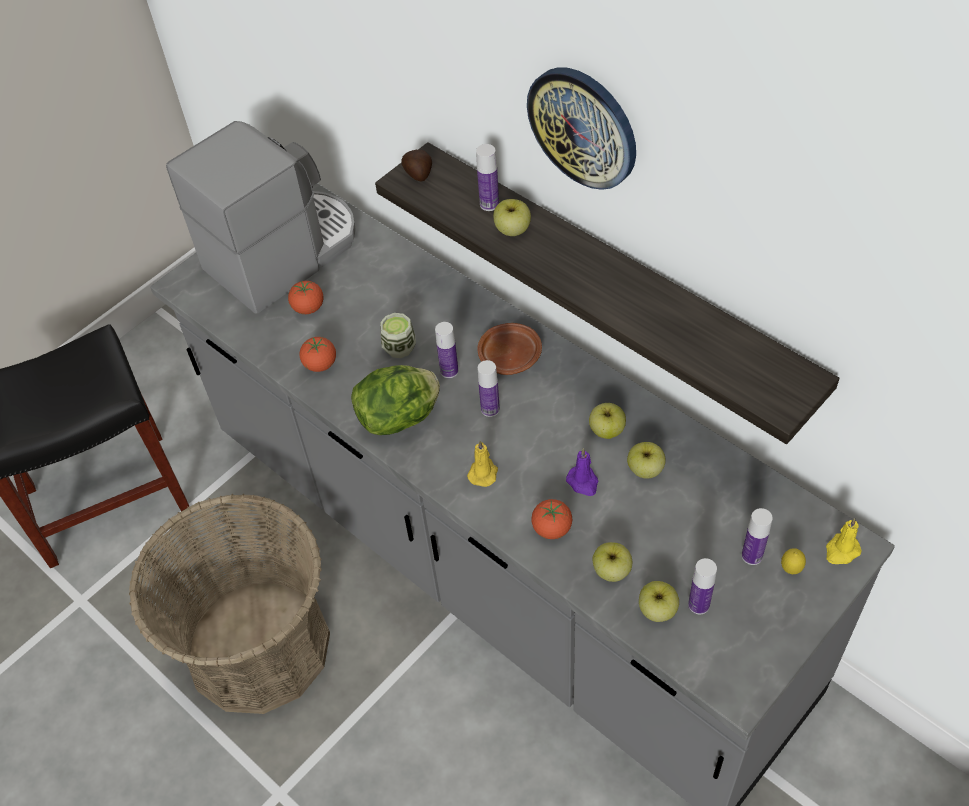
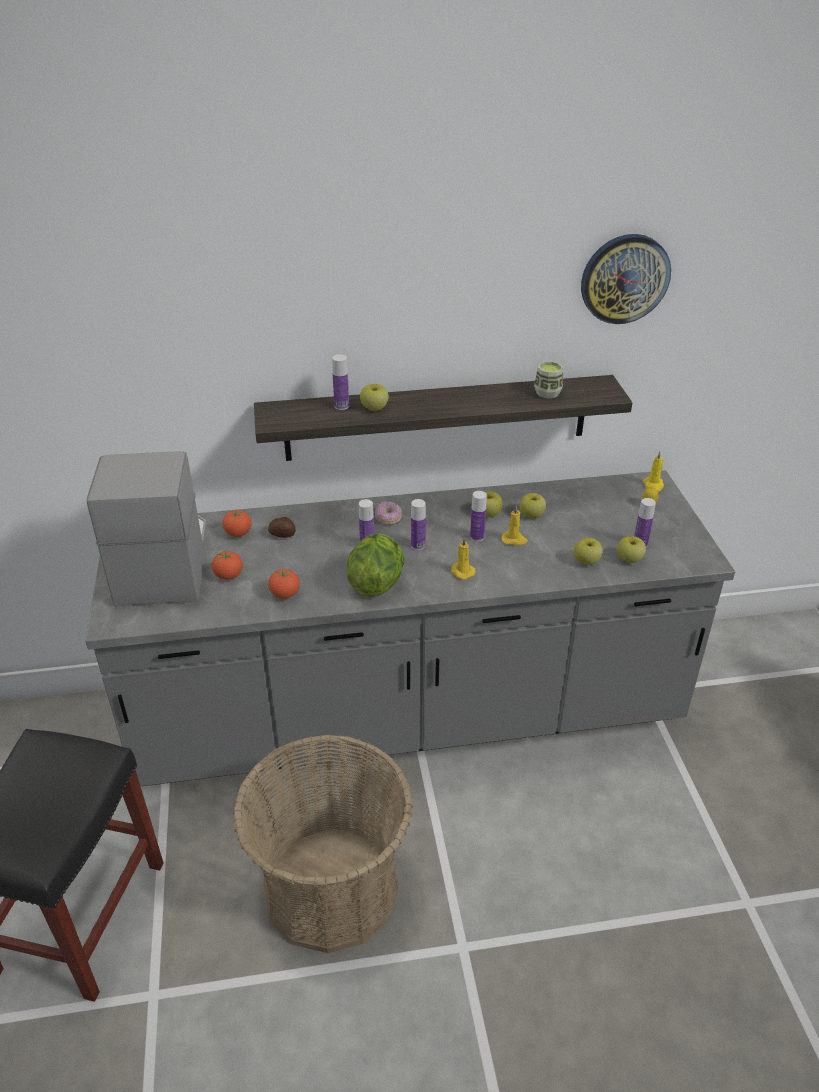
camera: 55 degrees left, 15 degrees down
(399, 347) = (320, 555): cup -> cup (547, 393)
(418, 174) = (276, 416): potato -> potato (283, 535)
(510, 355) = (388, 518): brown plate -> donut
(552, 528) = (533, 567): tomato -> tomato (238, 533)
(583, 127) = (408, 300): wall clock -> wall clock (624, 278)
(583, 482) = (514, 540): purple candle -> yellow candle
(752, 556) = (627, 512): bottle -> bottle (477, 537)

